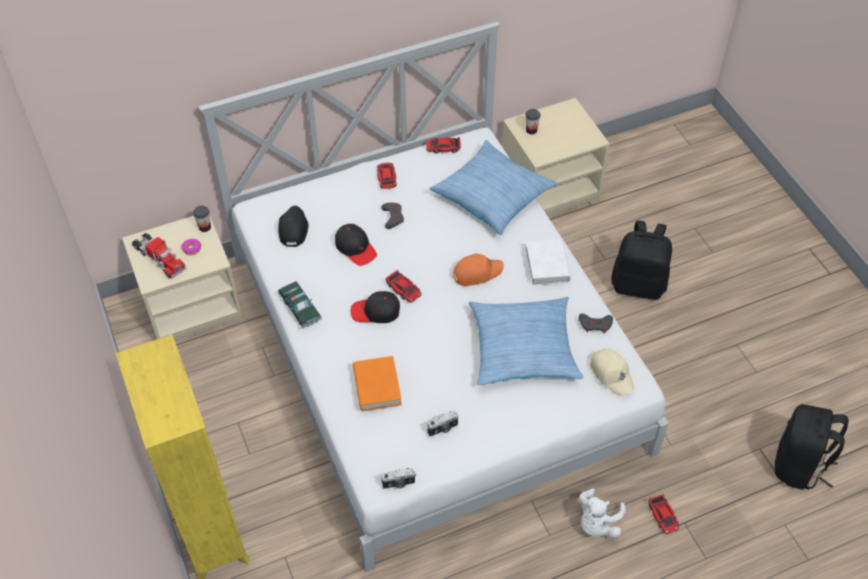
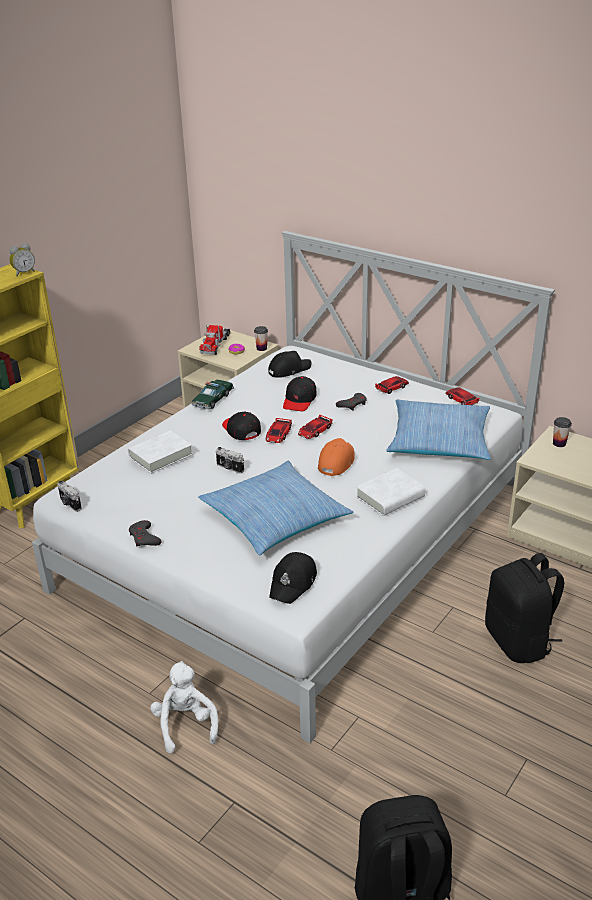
camera: 60 degrees right, 20 degrees down
(160, 350) = (24, 273): none -> alarm clock
(377, 386) = (161, 456): orange book -> white book
(443, 429) = (143, 505): camera -> camera (229, 468)
(476, 272) = (336, 462): orange cap -> orange cap turned 105 degrees counterclockwise
(595, 324) = (347, 551): grey game controller -> grey game controller (144, 537)
(597, 523) = (186, 724): white plush toy -> white plush toy turned 75 degrees clockwise
(612, 374) = (293, 583): beige cap -> black cap
(663, 516) = (230, 778): toy car -> toy car (315, 430)

